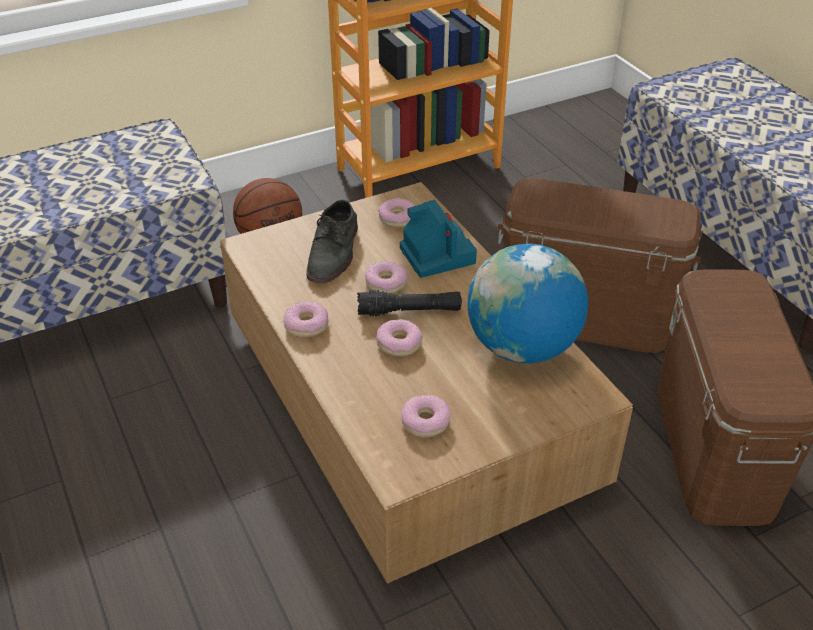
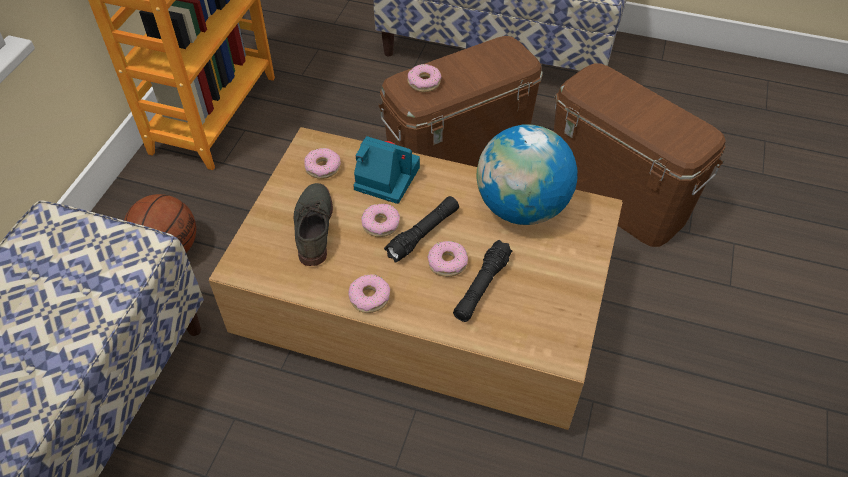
camera: 45 degrees left, 10 degrees up
(334, 252) = (313, 226): grey shoe -> grey shoe turned 150 degrees counterclockwise
(401, 379) = (481, 287): none -> black flashlight
(425, 421) = (532, 304): donut -> donut (424, 82)

